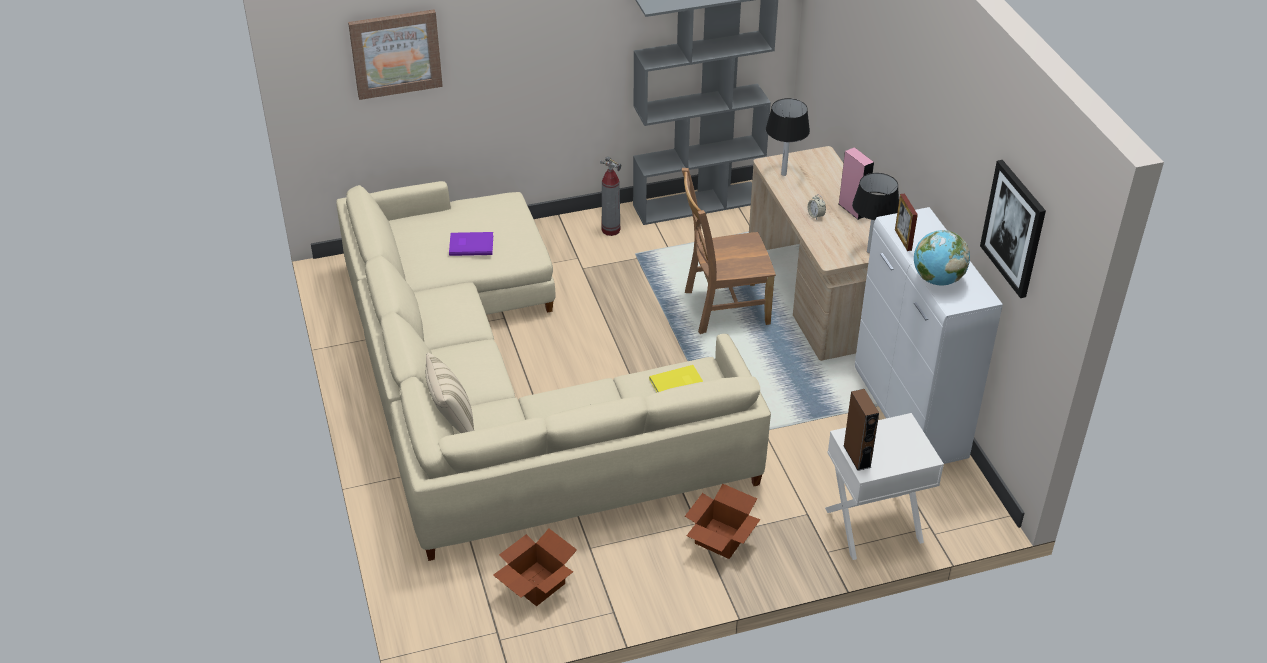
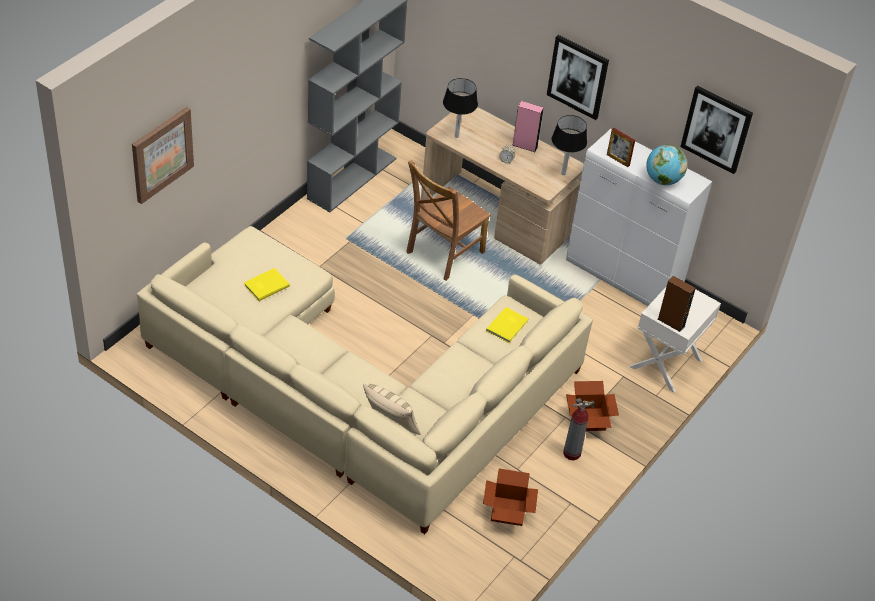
camera: 40 degrees left, 5 degrees up
(470, 245) = (265, 285): purple book -> yellow book
(610, 230) = (310, 226): fire extinguisher -> fire extinguisher (571, 453)
(912, 129) = (578, 76): none -> picture

